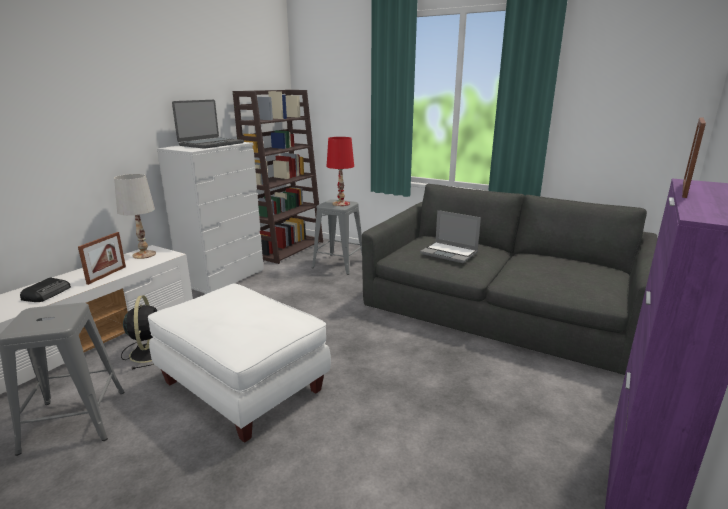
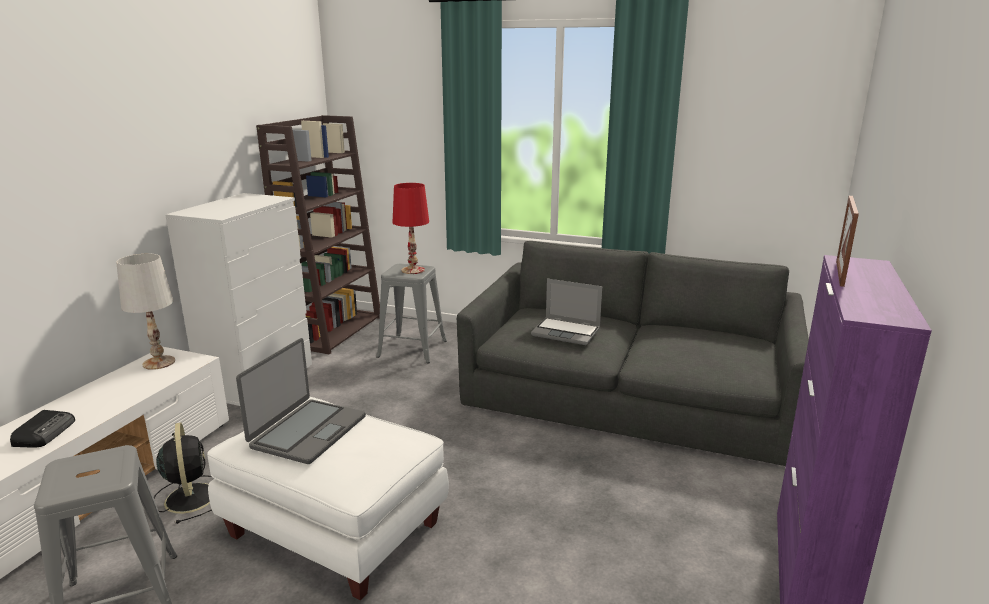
camera: 10 degrees left, 0 degrees up
(107, 275) = (119, 398): picture frame -> none
(211, 144) = (238, 203): laptop -> laptop (307, 431)

